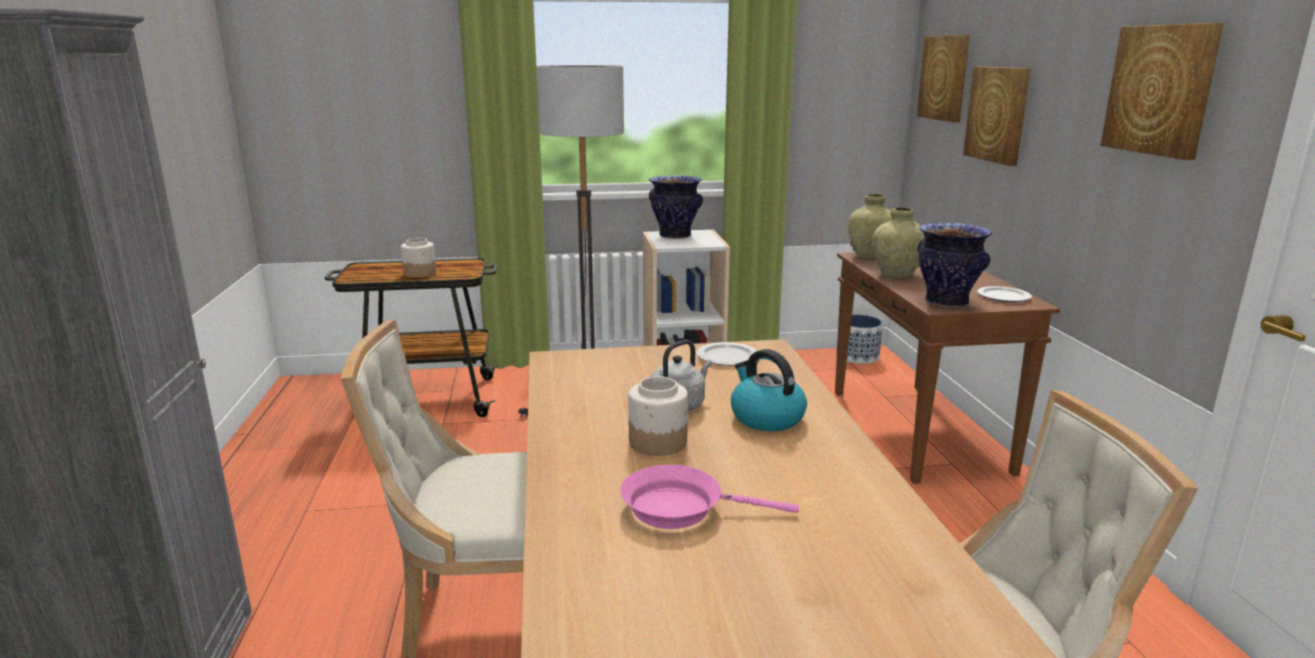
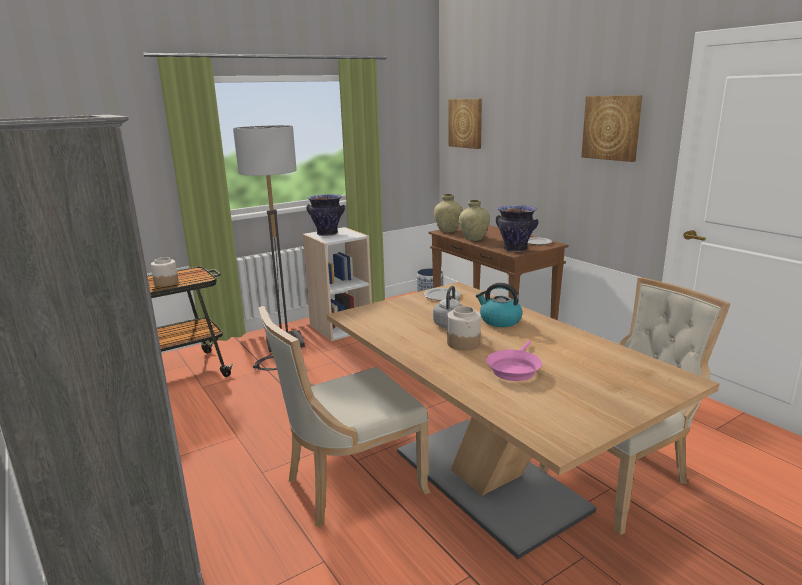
camera: 25 degrees left, 0 degrees up
(680, 508) = (514, 369): pink frying pan -> pink frying pan turned 45 degrees counterclockwise
(998, 114) = (508, 143): picture -> none

